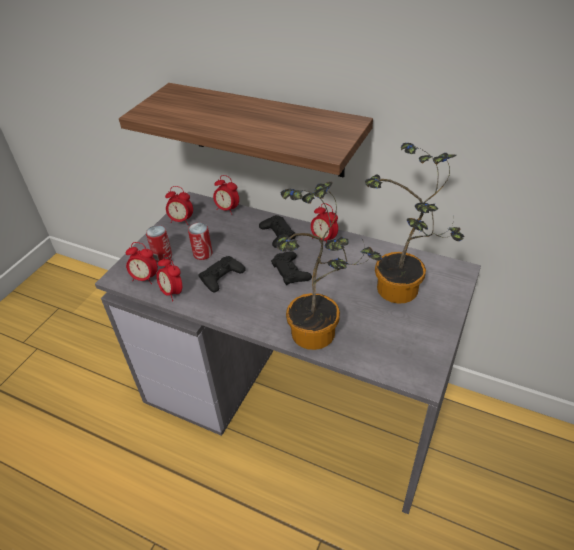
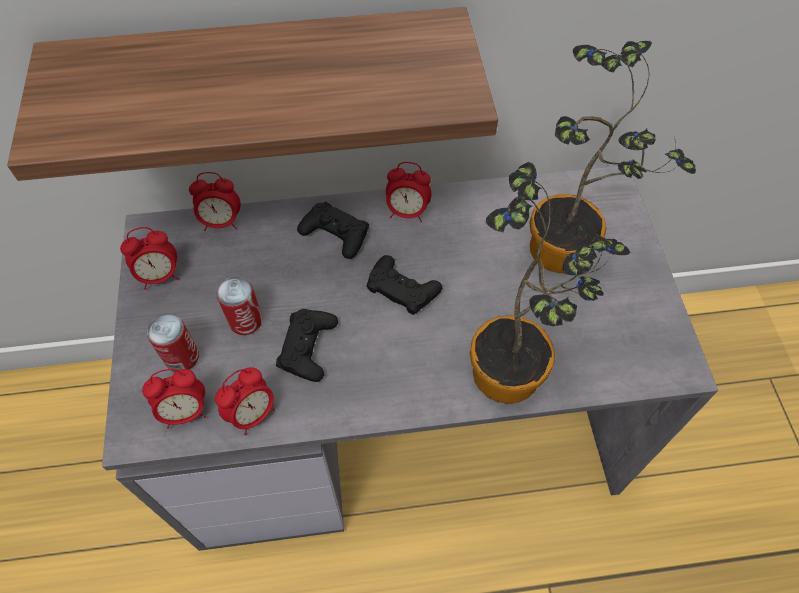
camera: 35 degrees left, 15 degrees up
(172, 292) = (252, 414): alarm clock -> alarm clock turned 60 degrees counterclockwise

